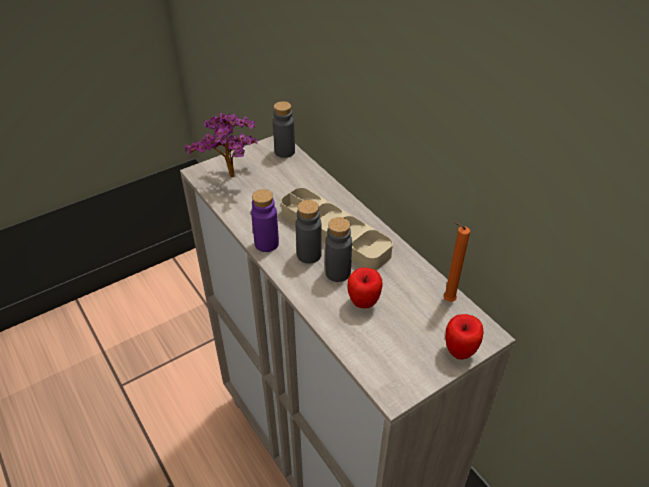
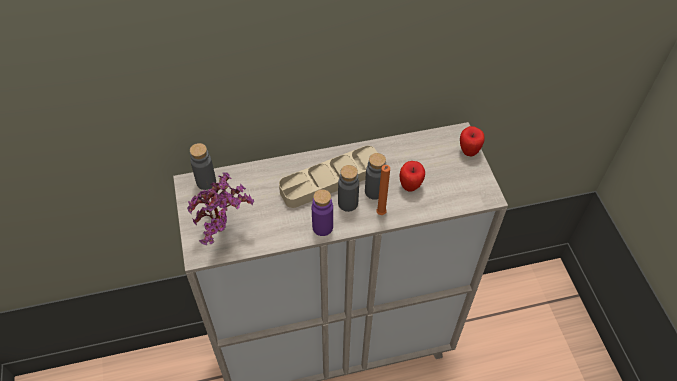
camera: 70 degrees left, 10 degrees up
(446, 300) = (425, 141): orange candle -> orange candle (380, 214)

